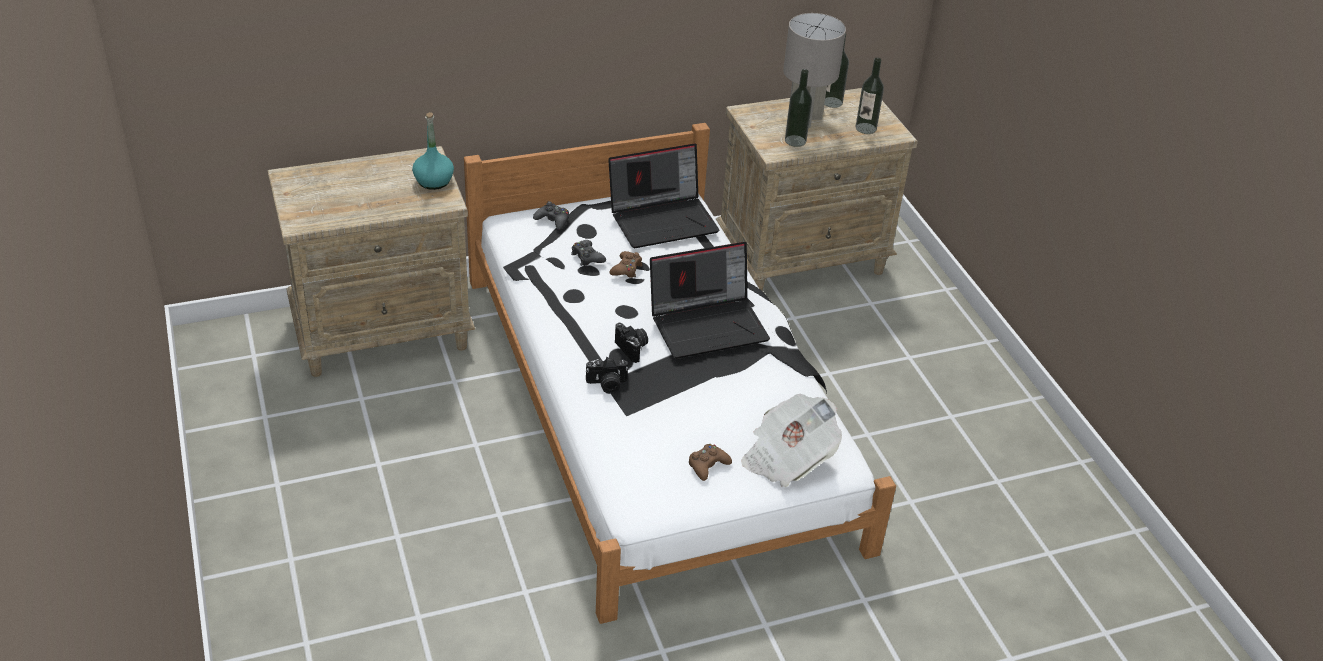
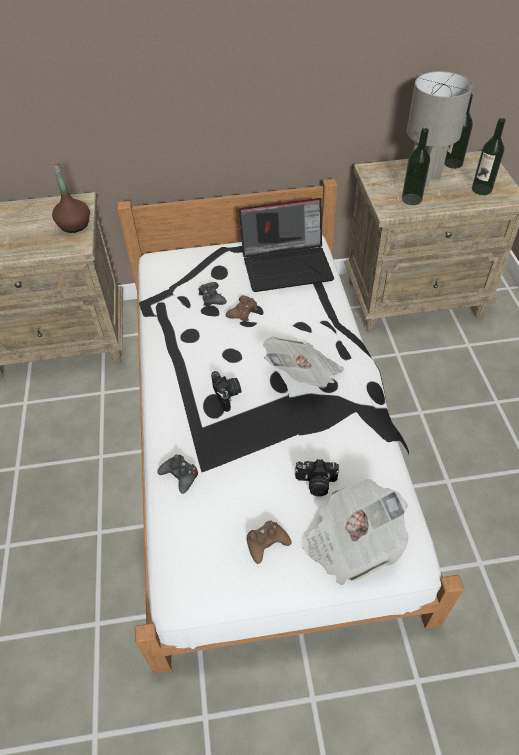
camera: 15 degrees right, 10 degrees up
(434, 181) = (74, 225): turquoise bottle -> brown bottle
(553, 220) = (193, 260): black game controller -> black game controller (180, 475)
(607, 385) = (193, 434): camera -> camera (316, 483)
(708, 324) = (303, 375): laptop -> newspaper

